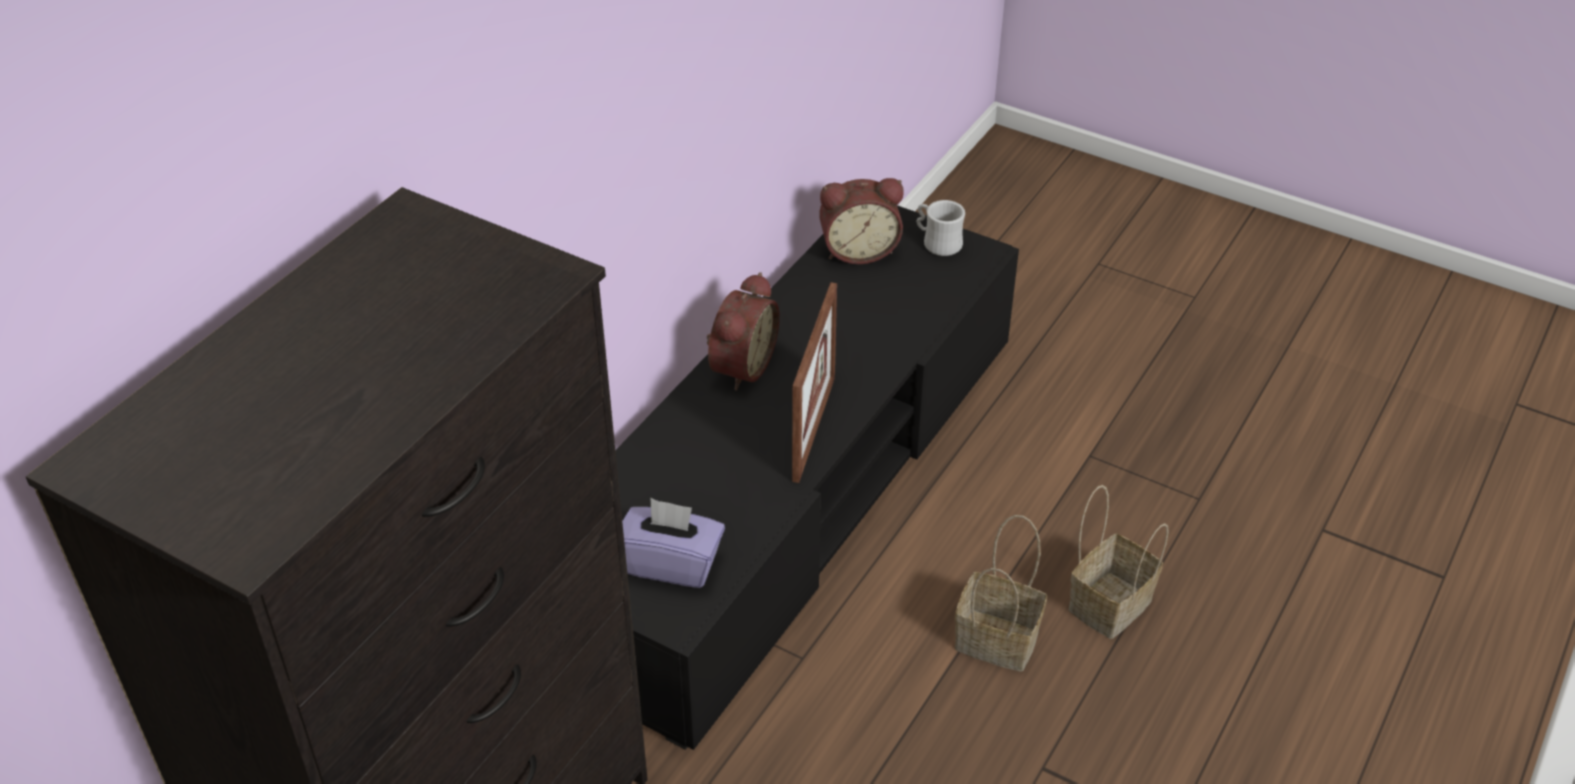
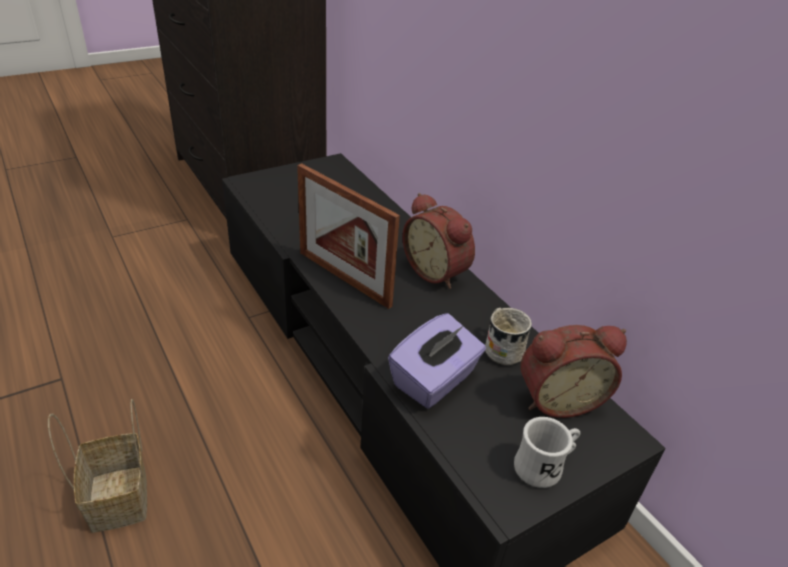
camera: 115 degrees right, 5 degrees down
(671, 563) = (287, 192): purple tissue box -> purple tissue box (434, 380)
(825, 292) = (501, 348): none -> white mug
(858, 250) = (557, 397): alarm clock -> alarm clock turned 120 degrees counterclockwise
(999, 640) = (164, 411): basket -> none

